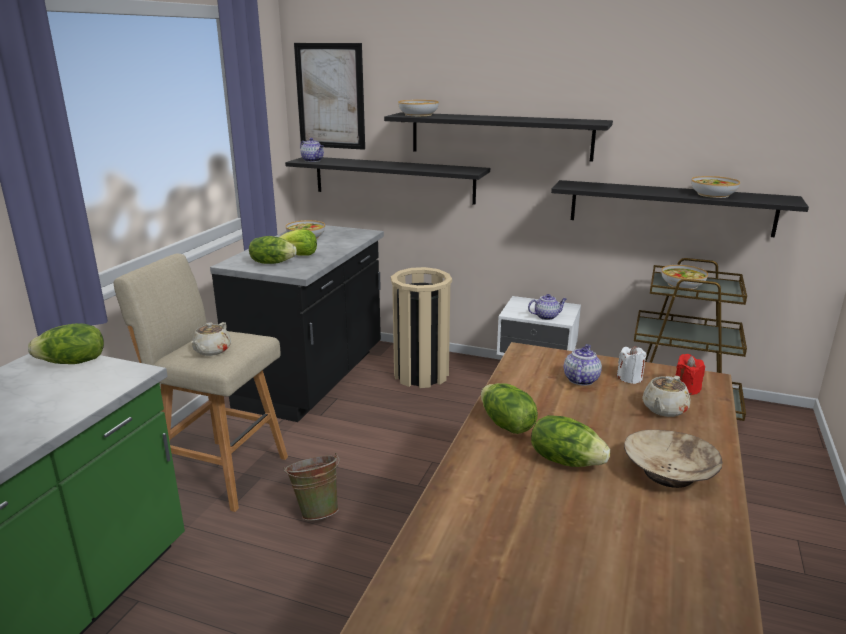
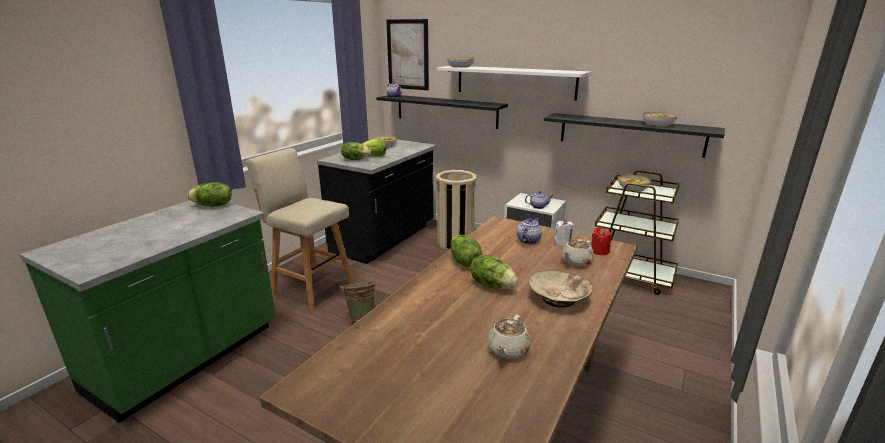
camera: 10 degrees right, 0 degrees up
(212, 351) = (303, 208): beige teapot -> beige teapot (508, 350)
(500, 136) = (515, 82): black shelf -> white shelf

